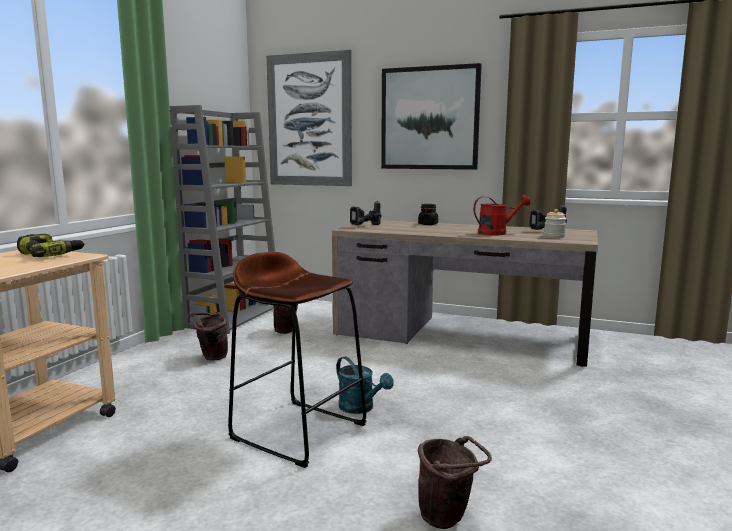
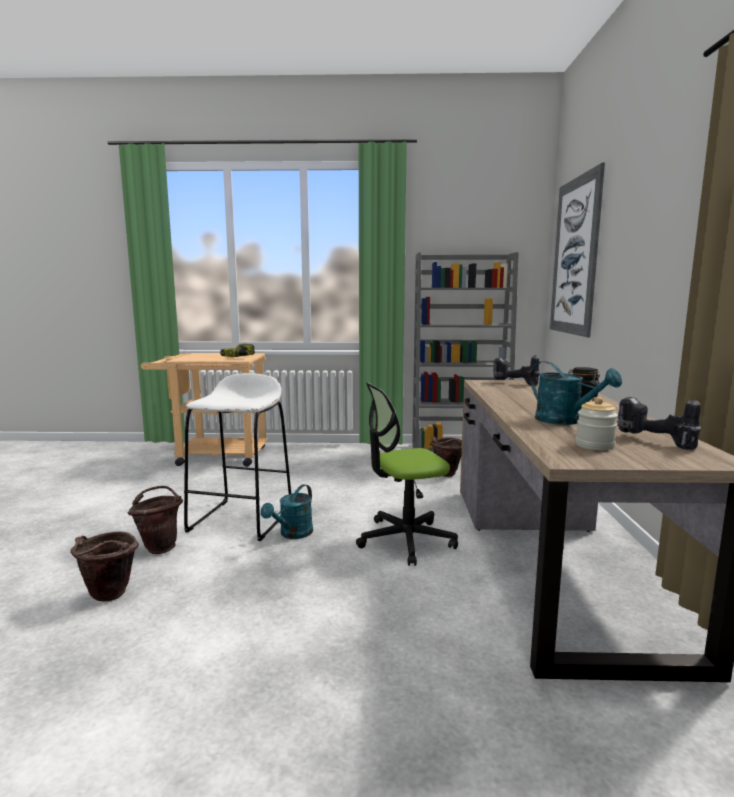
camera: 70 degrees right, 0 degrees up
(210, 357) = (359, 465): brown bucket -> brown bucket (160, 546)
(299, 431) = (242, 519): brown stool -> white stool
(406, 367) = (405, 540): none -> office chair
(429, 118) = (649, 244): picture -> none
(497, 233) = (565, 421): red watering can -> turquoise watering can

